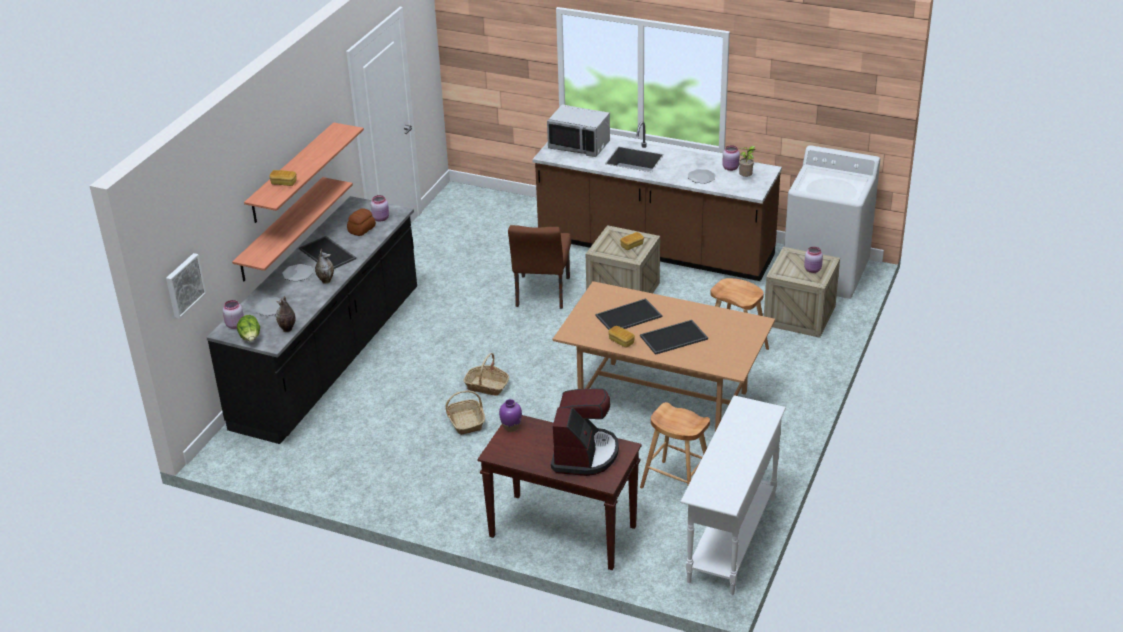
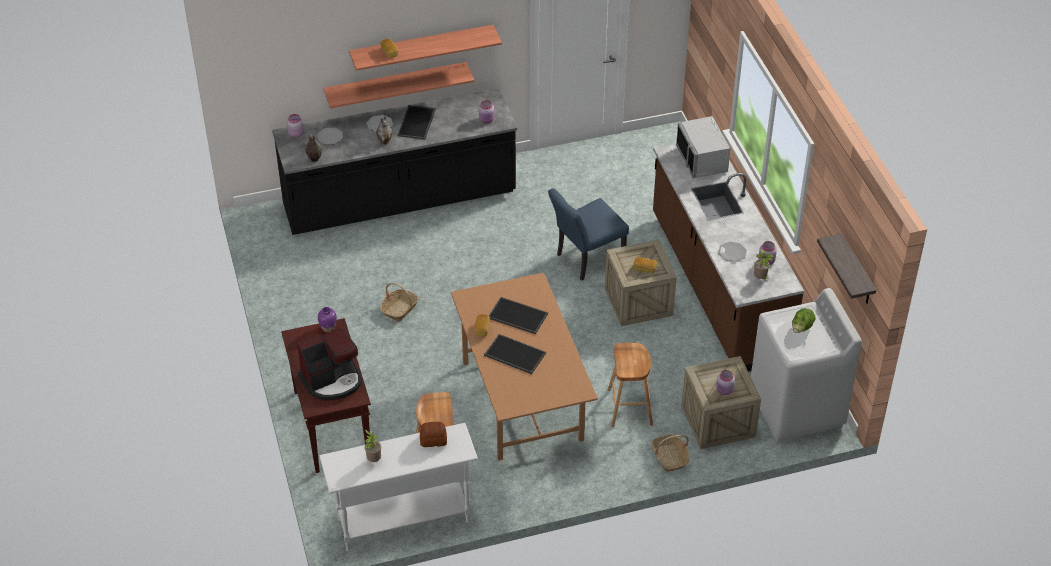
camera: 50 degrees right, 10 degrees up
(184, 285) = (258, 85): picture -> none
(250, 338) = (289, 149): lettuce -> lettuce (801, 328)
(361, 229) = (462, 119): bread -> bread (433, 440)
(487, 386) = (448, 296): basket -> basket (669, 457)
(541, 295) = (586, 259): brown chair -> blue chair
(723, 468) = (373, 459): none -> potted plant
(845, 102) = (856, 271): none -> shelf

